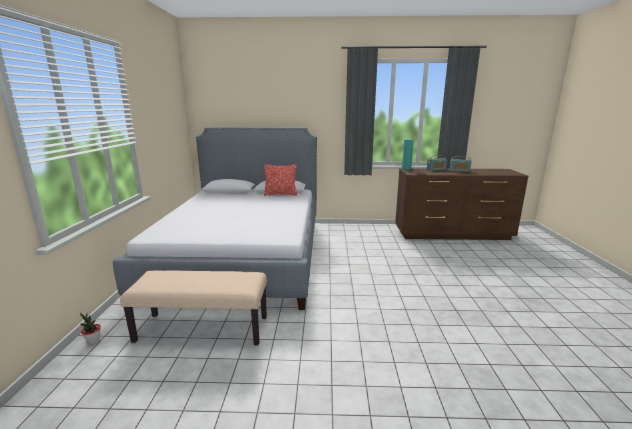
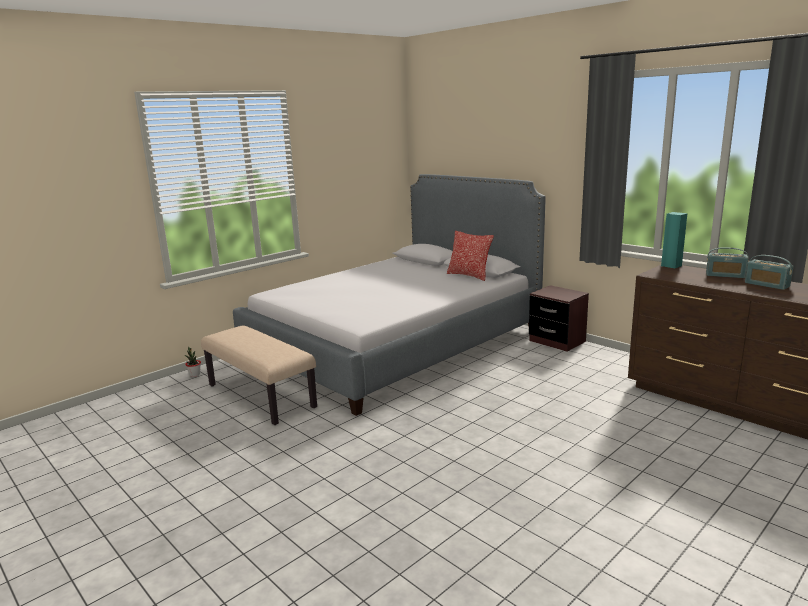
camera: 45 degrees right, 0 degrees up
(333, 227) = (557, 341): none -> brown nightstand

